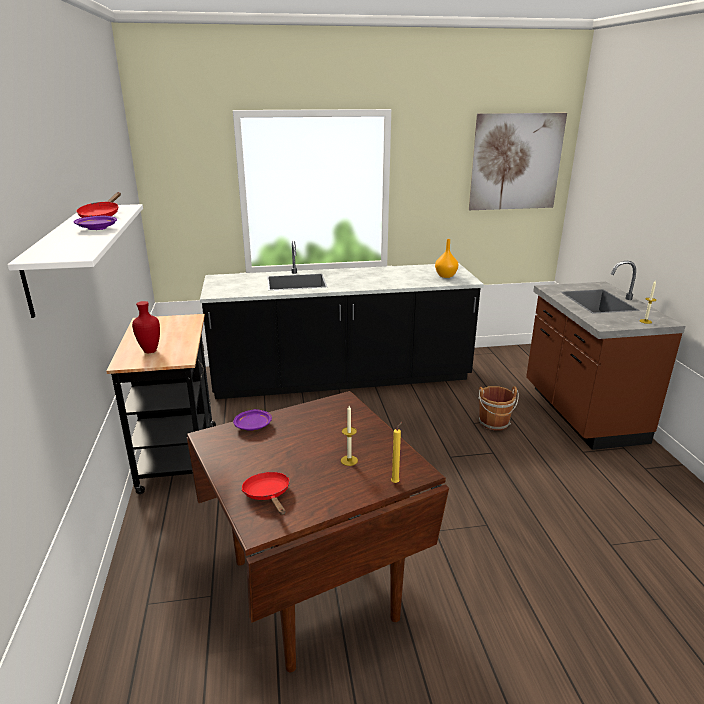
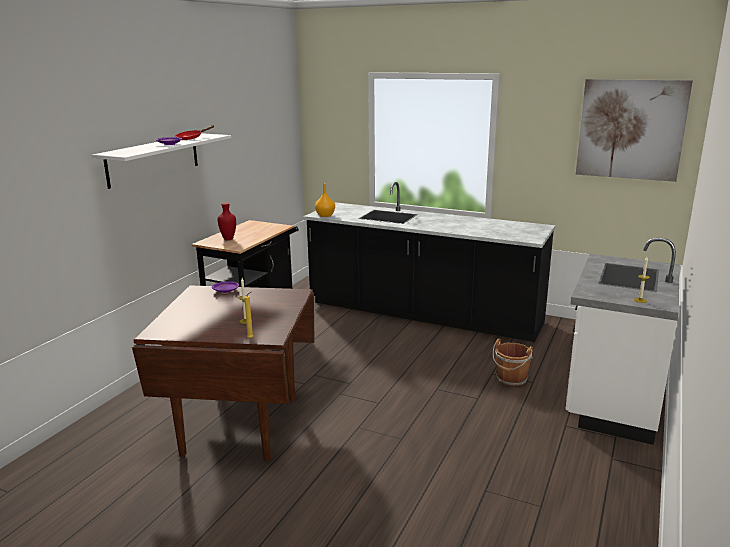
camera: 35 degrees right, 5 degrees down
(268, 495) = (179, 322): red frying pan -> none
(445, 276) = (519, 232): orange vase -> orange vase (325, 215)
(581, 414) = (611, 399): brown counter -> white counter

